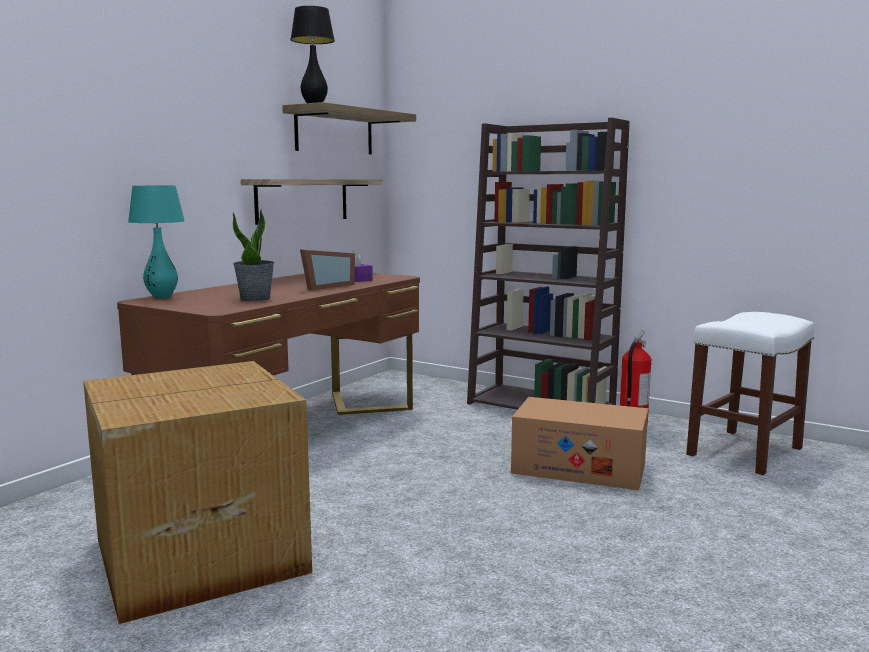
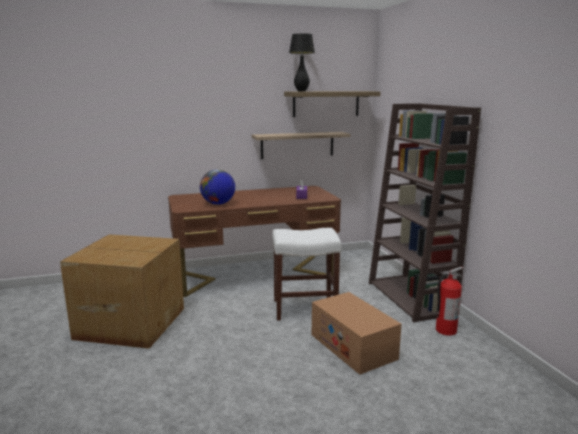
camera: 40 degrees right, 5 degrees up
(161, 297) = (190, 195): turquoise table lamp -> none
(255, 299) = (218, 204): potted plant -> globe
(325, 286) = (271, 200): picture frame -> none
(745, 452) = (486, 380): white stool -> white stool (303, 308)

